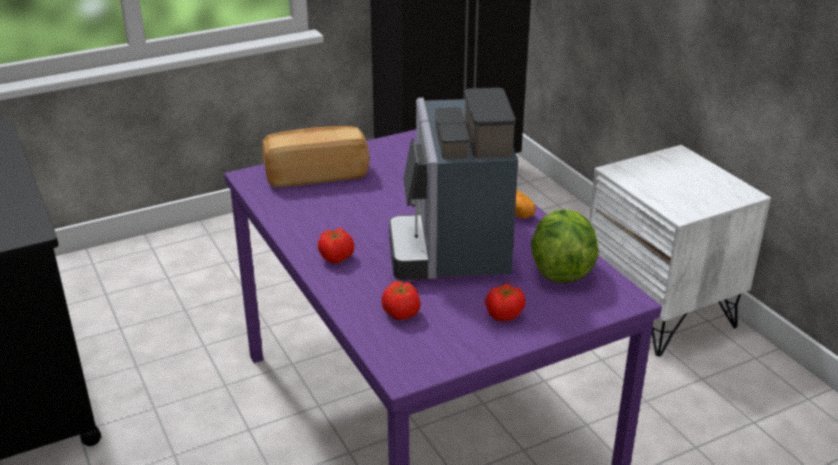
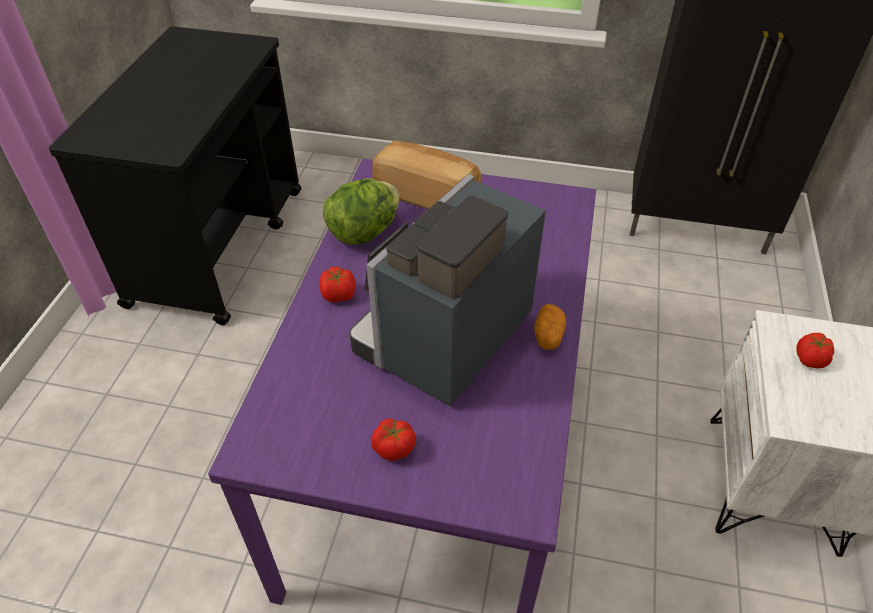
camera: 40 degrees right, 15 degrees up
(401, 314) = (316, 388): tomato -> tomato (809, 360)
(561, 270) = (507, 431): lettuce -> lettuce (364, 232)

